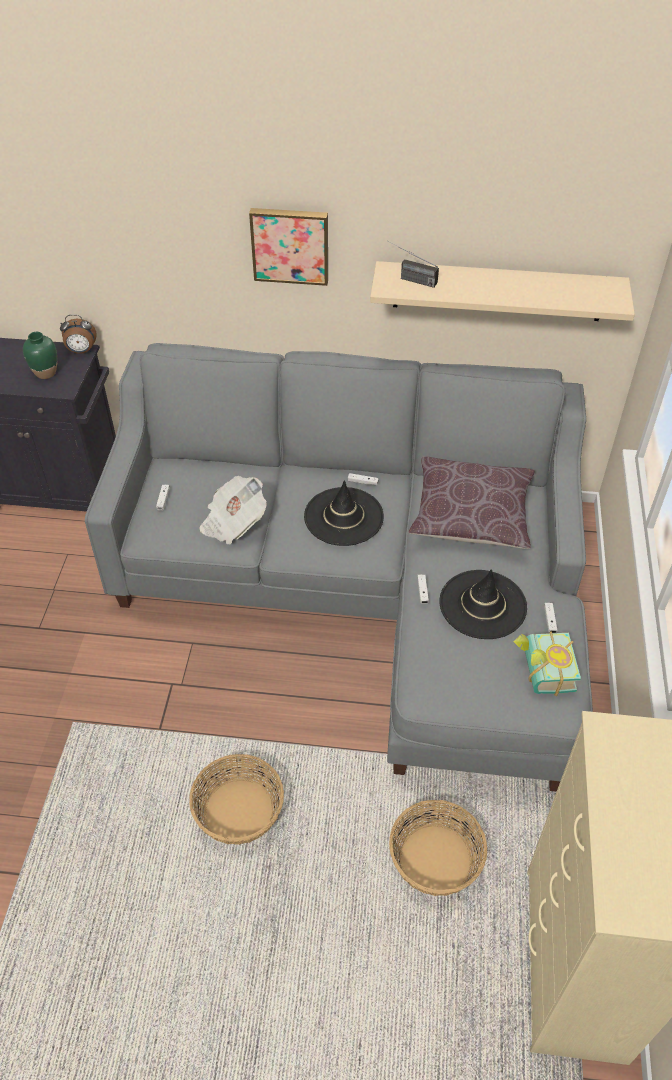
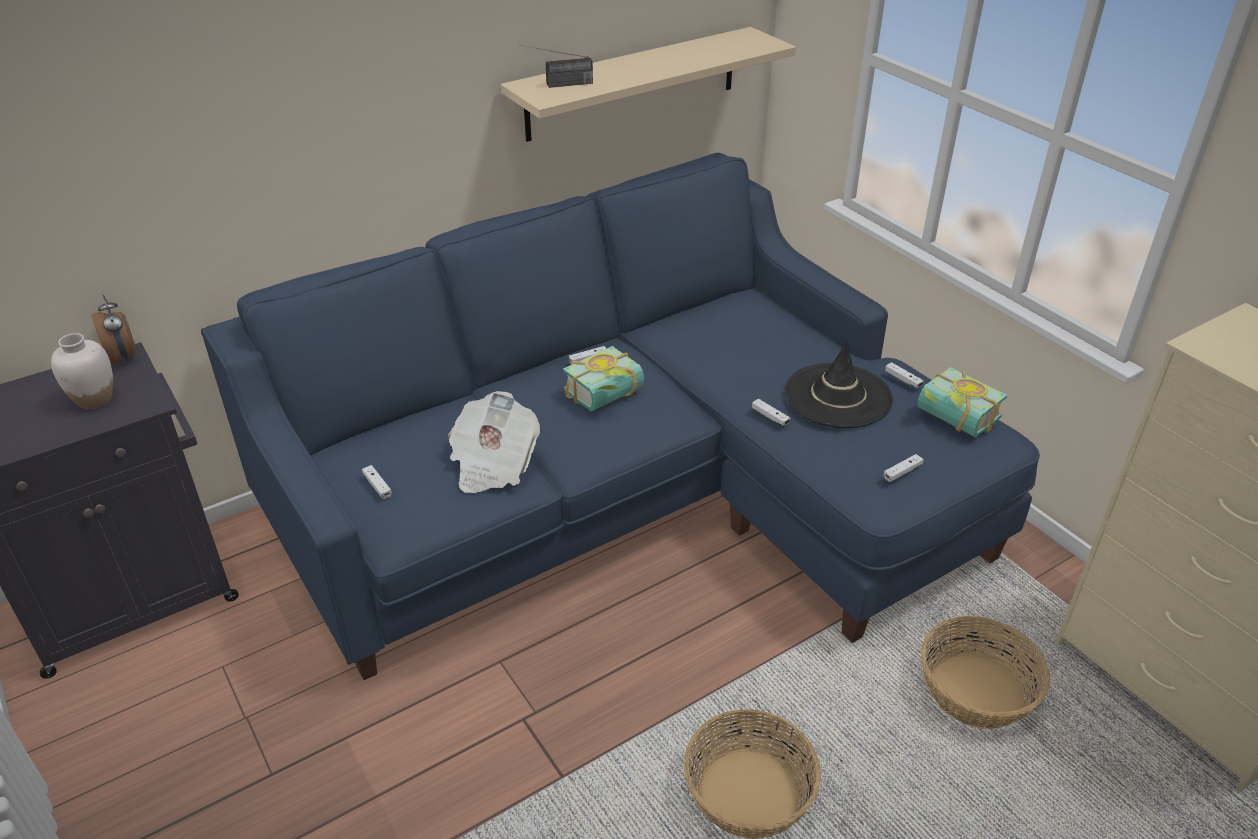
camera: 40 degrees left, 10 degrees down
(45, 373) = (94, 400): green vase -> white vase
(81, 351) = (123, 357): alarm clock -> alarm clock turned 75 degrees counterclockwise
(290, 245) = (395, 91): picture -> none
(343, 517) = (608, 397): black hat -> book
(367, 588) = (632, 495): grey sofa -> blue sofa
(456, 684) = (902, 472): none -> white game controller
(471, 515) = (731, 333): brown pillow -> none

